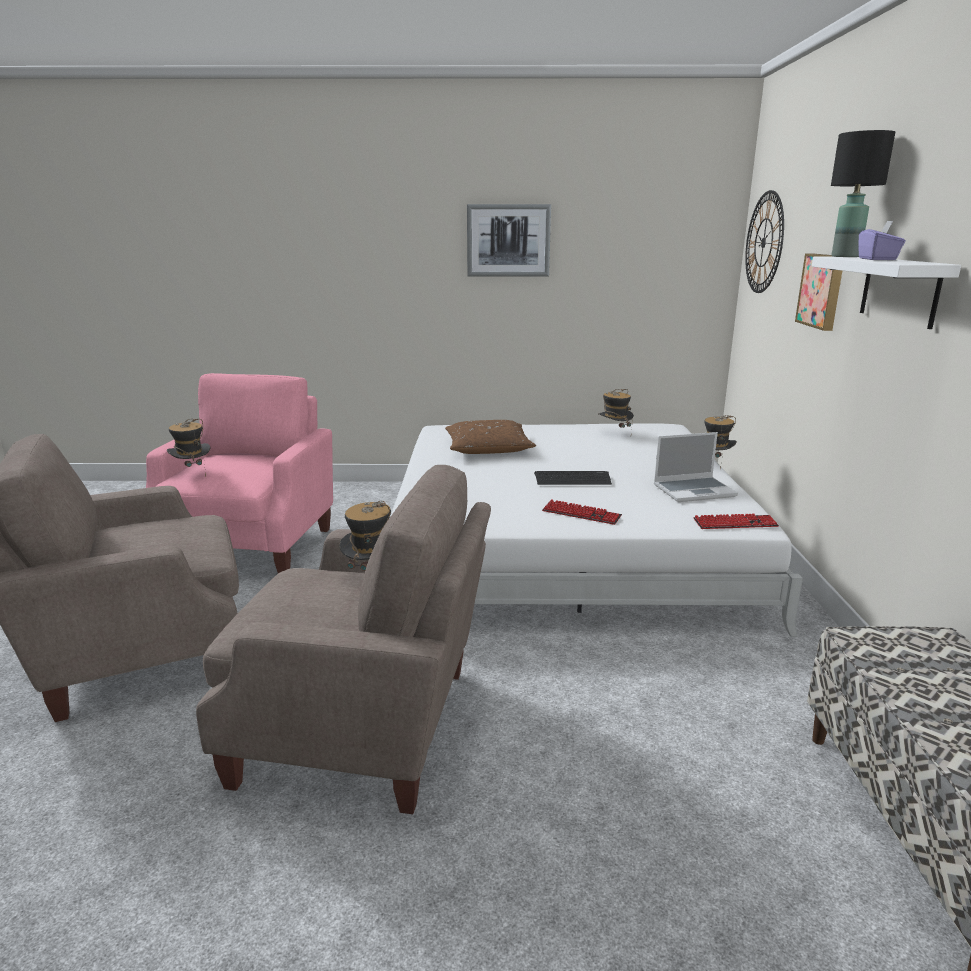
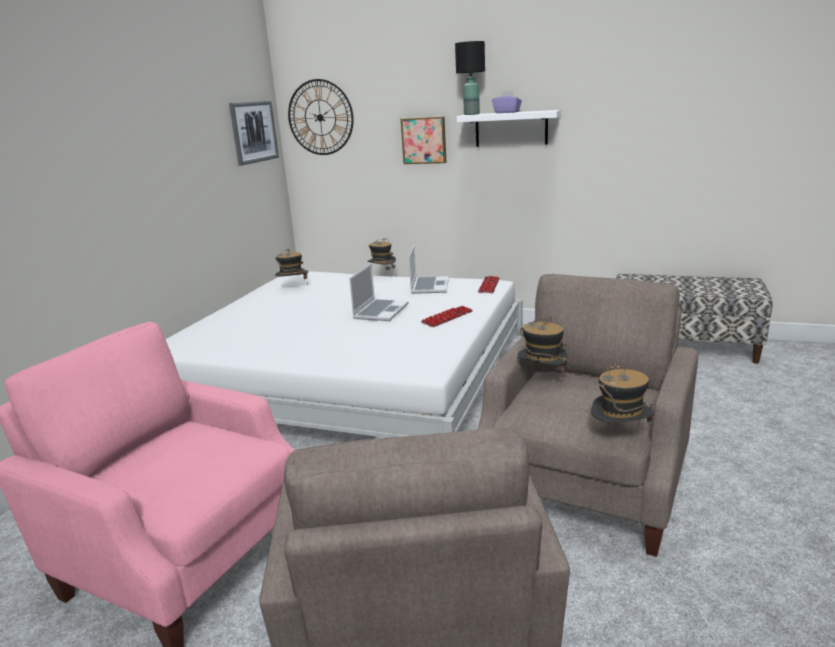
camera: 70 degrees left, 0 degrees up
(192, 473) = (172, 486): hat -> hat (620, 437)
(488, 448) = (265, 332): brown pillow -> none
(508, 240) = (148, 134): picture -> picture (254, 132)
(572, 479) = (380, 311): keyboard -> laptop

